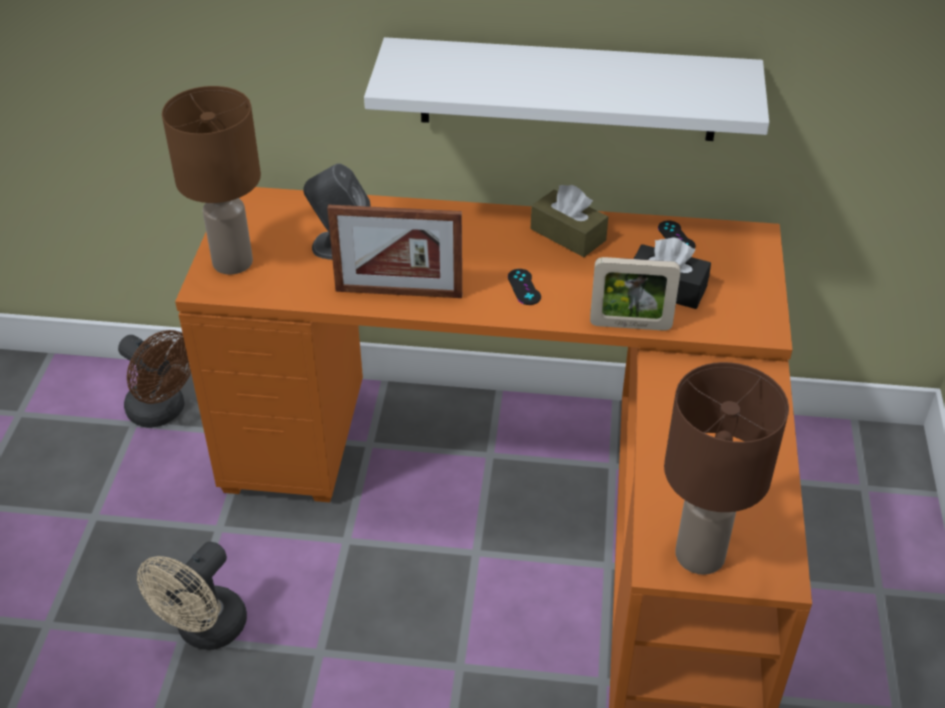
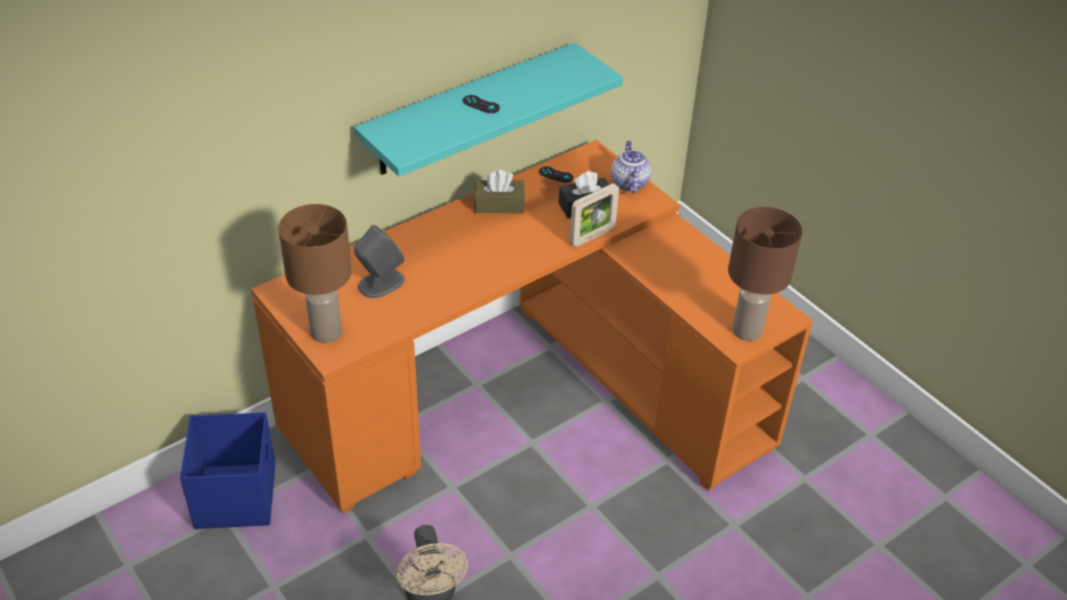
camera: 45 degrees left, 0 degrees up
(162, 412) = (237, 495): brown fan -> blue storage box
(398, 293) = (450, 291): picture frame -> none
(524, 287) = (513, 247): black game controller -> black game controller (481, 104)
(568, 90) = (469, 110): white shelf -> turquoise shelf
(756, 291) = (629, 183): none -> teapot

